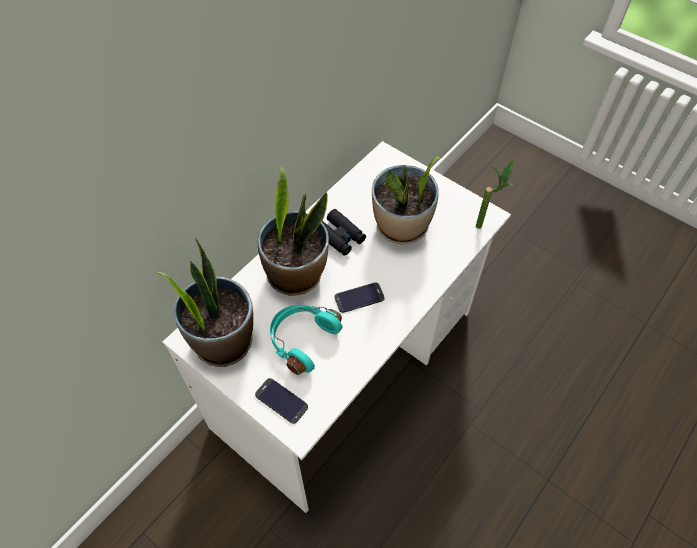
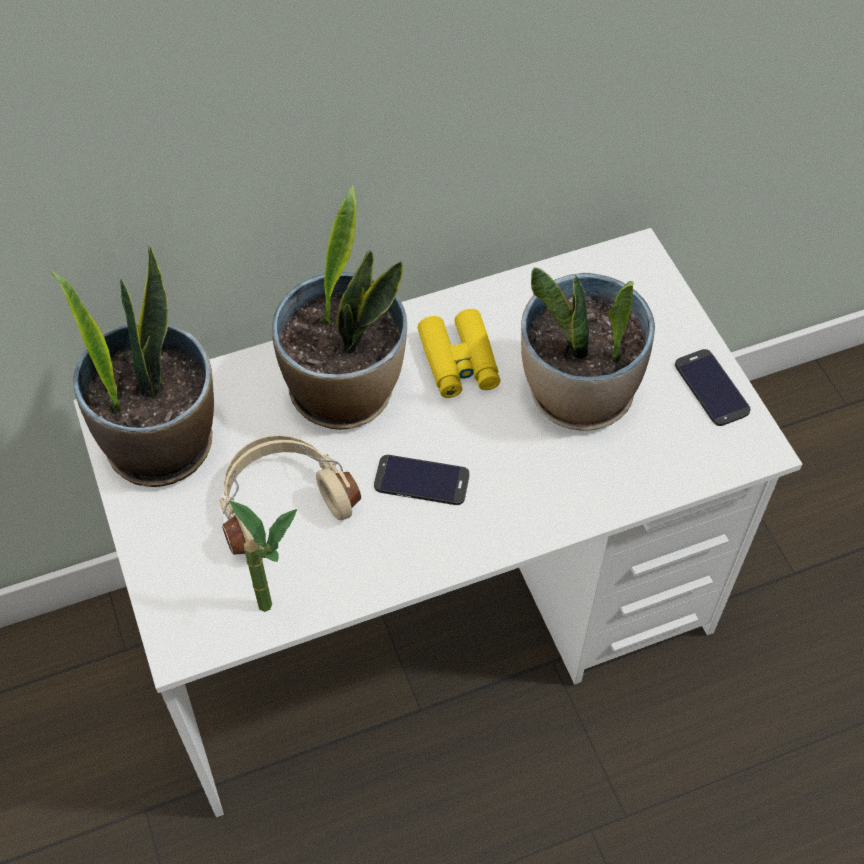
camera: 30 degrees right, 0 degrees up
(281, 400) = (185, 582): phone -> phone (711, 388)
(302, 339) = (282, 502): turquoise headphones -> beige headphones
(339, 236) = (459, 362): black binoculars -> yellow binoculars
(484, 224) = (736, 459): potted plant -> potted plant (279, 607)

